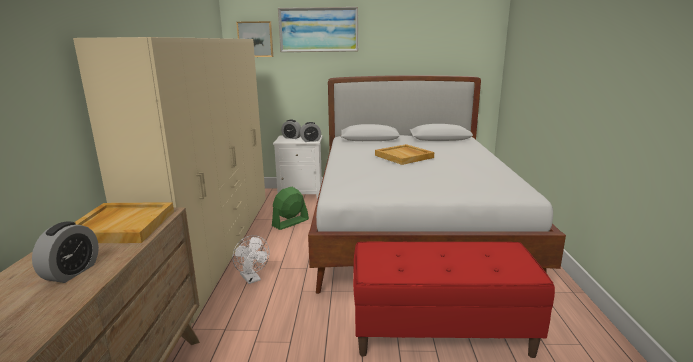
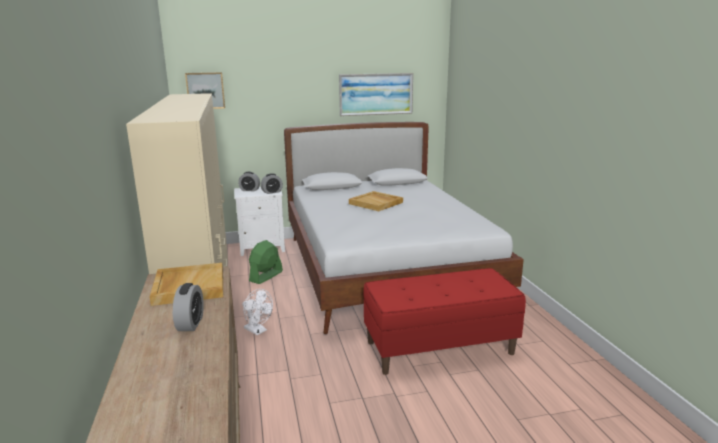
camera: 15 degrees left, 0 degrees up
(318, 30) = (272, 80): picture -> picture (376, 94)

